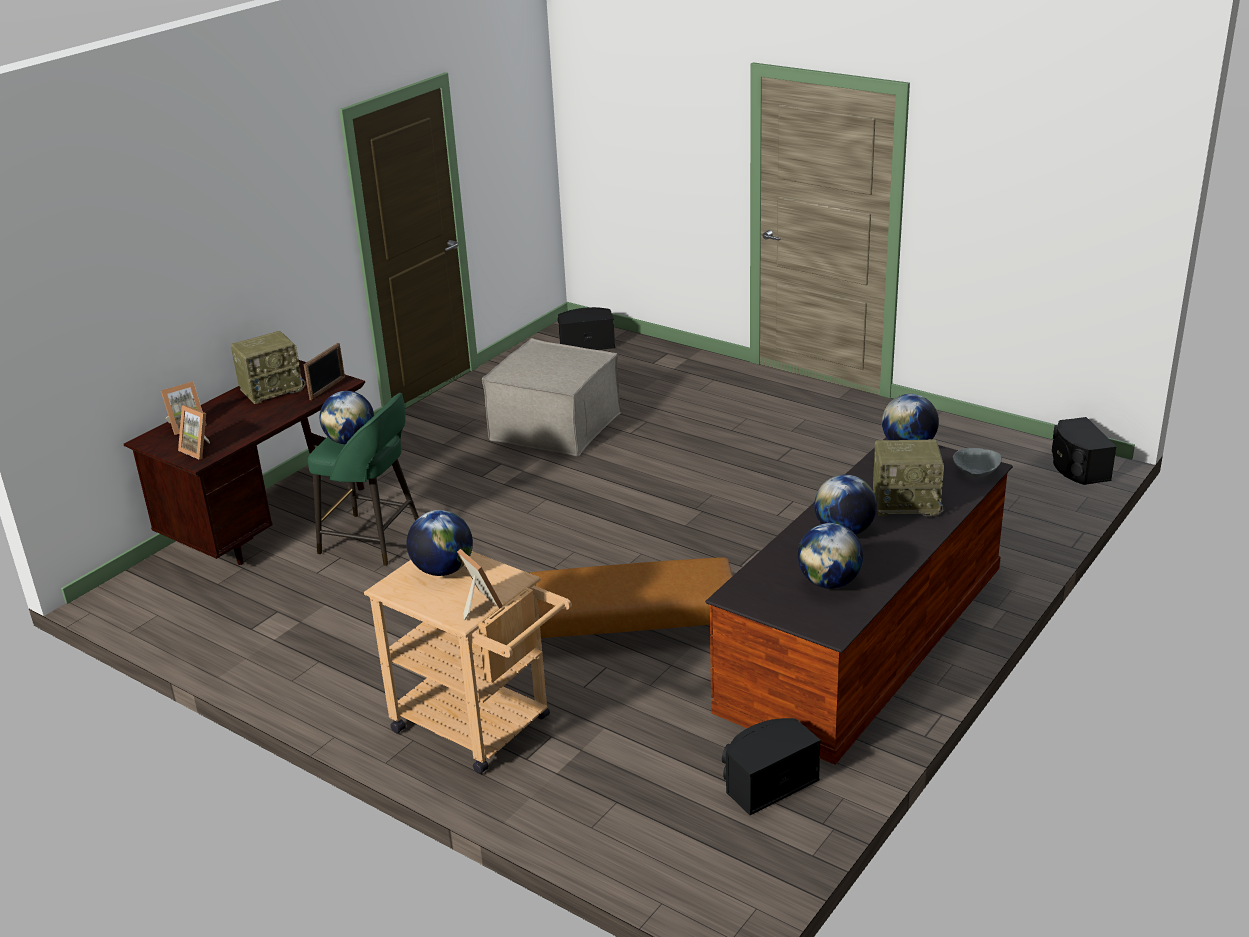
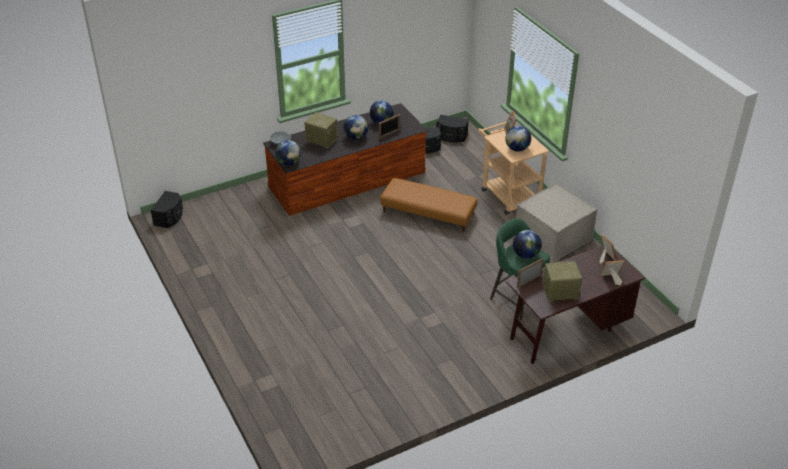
camera: 155 degrees left, 10 degrees up
(555, 426) = (379, 347): beige ottoman -> beige ottoman (552, 237)
(586, 344) = (302, 429): black speaker -> black speaker (451, 136)
(781, 561) = (389, 134): none -> picture frame

